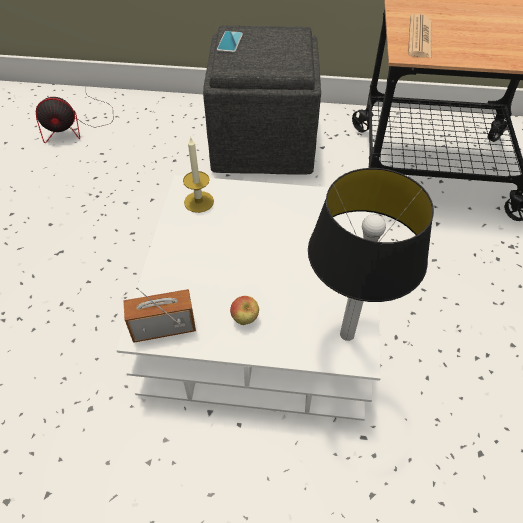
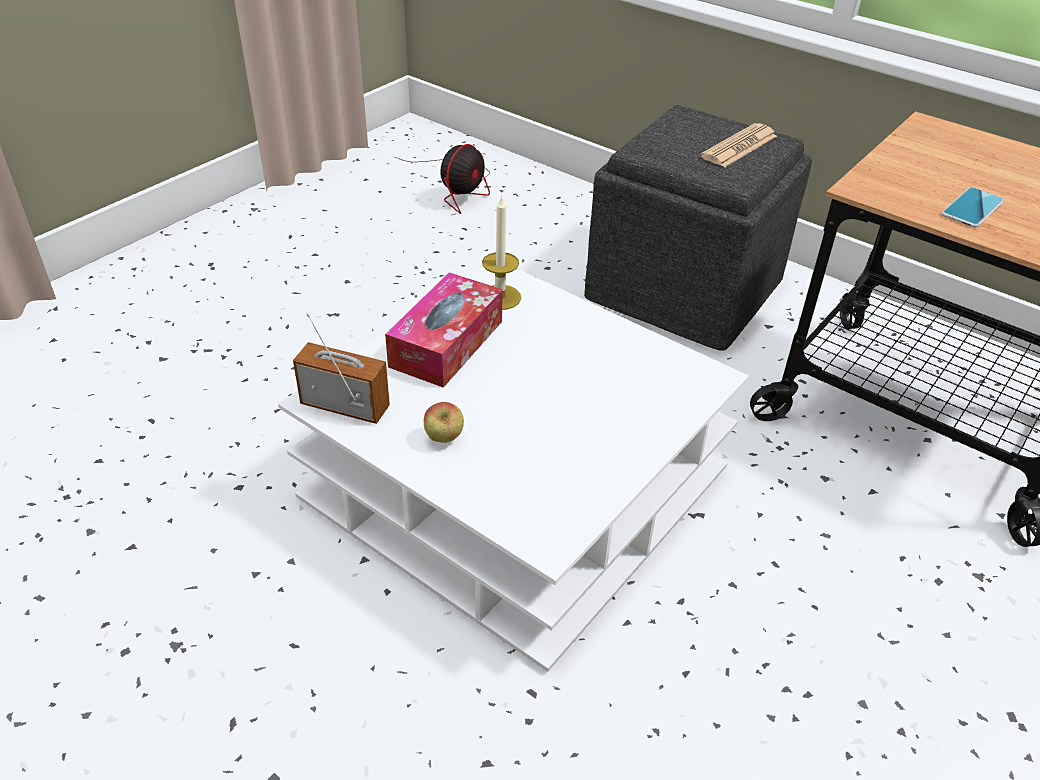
camera: 30 degrees right, 10 degrees down
(76, 126) = (459, 188): fan -> fan turned 75 degrees counterclockwise
(192, 250) = (446, 343): none -> tissue box
(230, 42) = (669, 125): phone -> phone (972, 208)
(348, 335) = (556, 514): table lamp -> none
(420, 37) = (908, 177): newspaper -> newspaper (739, 146)

